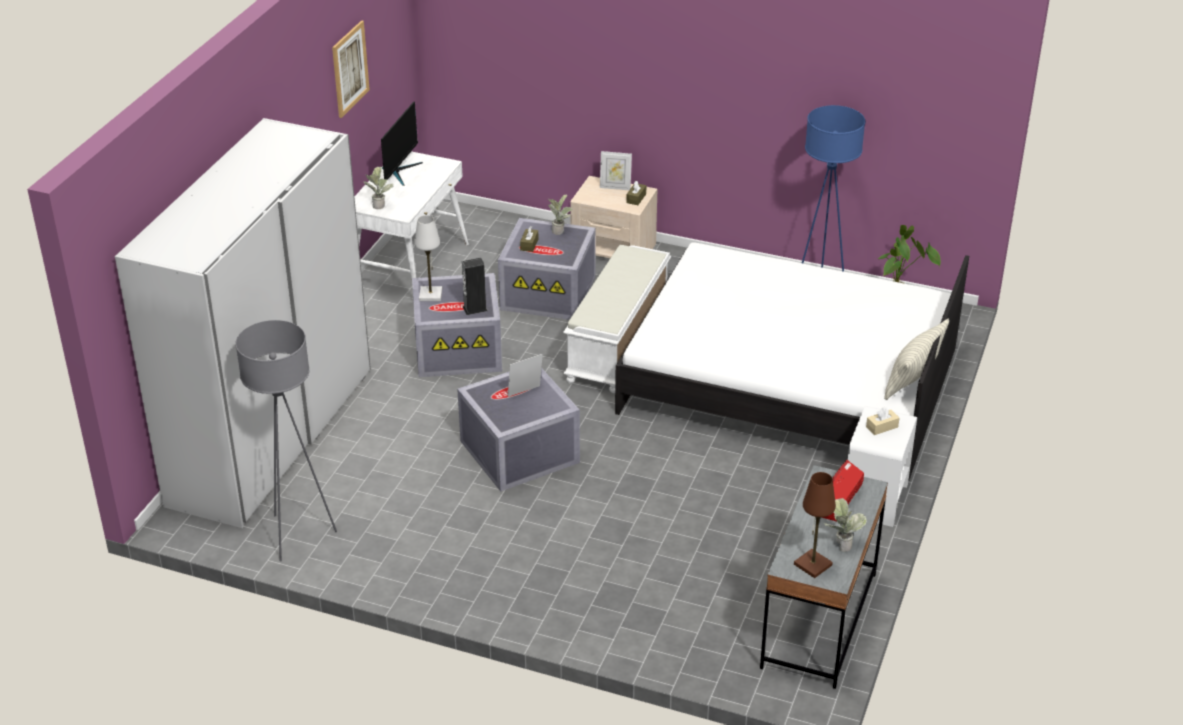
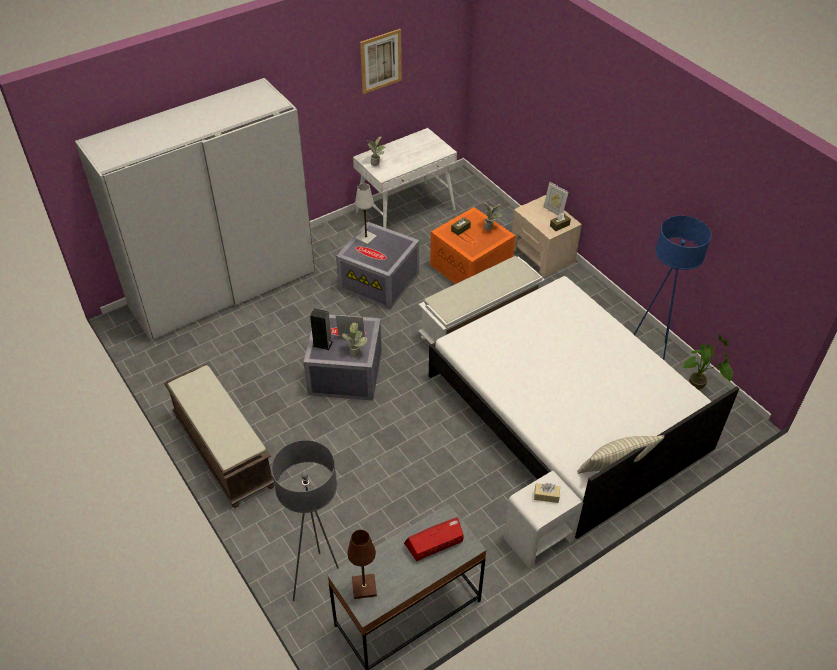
camera: 35 degrees right, 10 degrees up
(296, 535) = (173, 362): grey floor lamp -> grey floor lamp (320, 582)
(400, 171) = (412, 144): monitor -> none
(462, 587) = (222, 450): none -> brown bench
(475, 309) = (382, 261): speaker -> speaker (322, 344)
(549, 292) = (472, 267): grey storage box -> orange storage box
(841, 543) = (401, 582): potted plant -> potted plant (355, 351)

